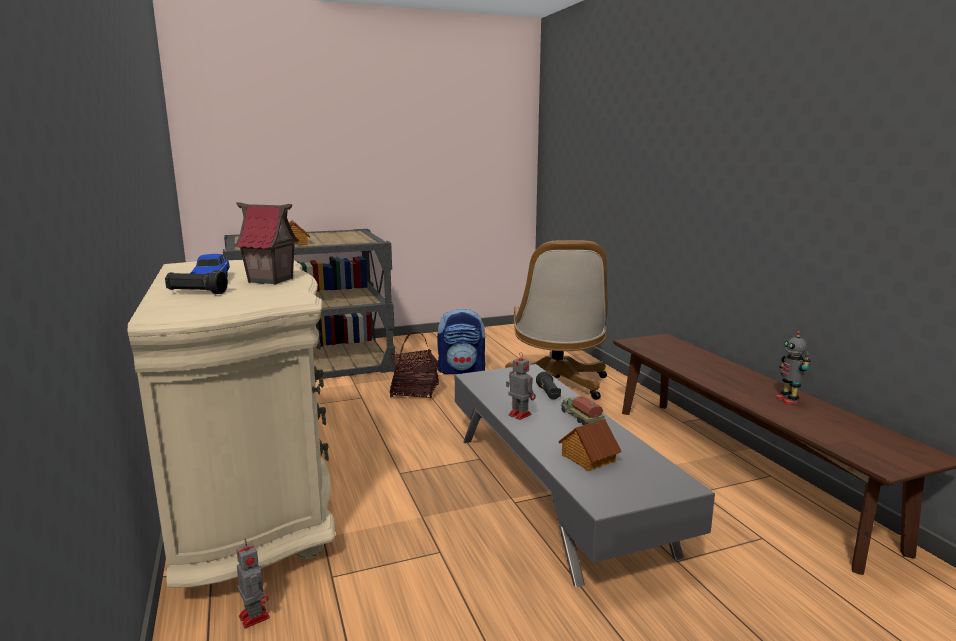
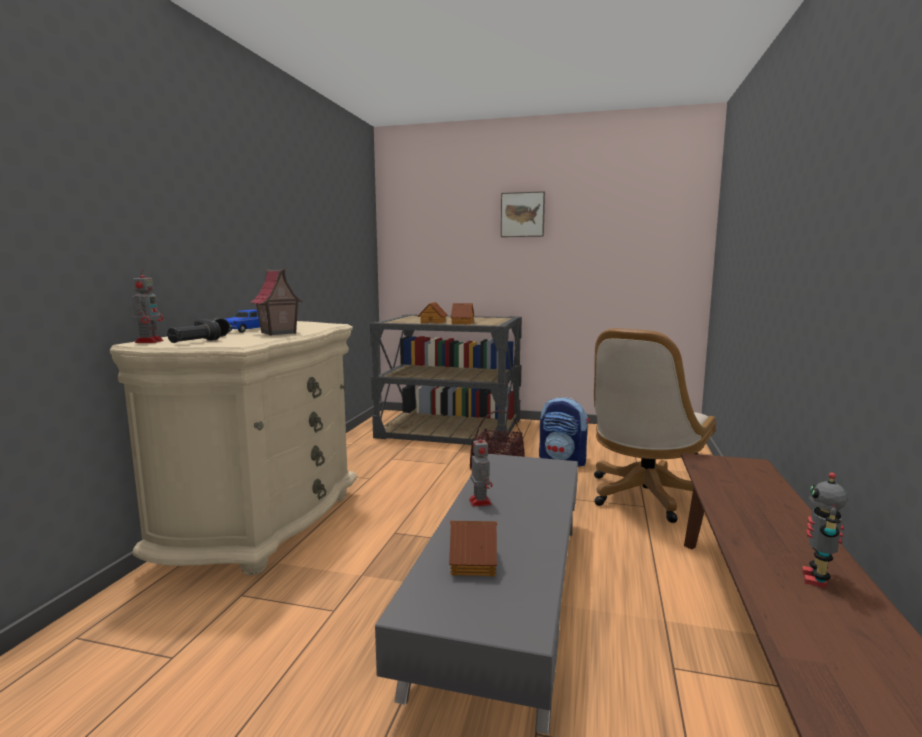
camera: 35 degrees right, 5 degrees down
(253, 616) = (164, 600): toy robot -> toy robot (150, 341)
(332, 242) = (463, 323): none -> toy house
(359, 116) = (522, 215): none -> picture
(548, 394) = (540, 491): black flashlight -> black flashlight (194, 342)
(581, 417) = (534, 522): toy truck -> none

